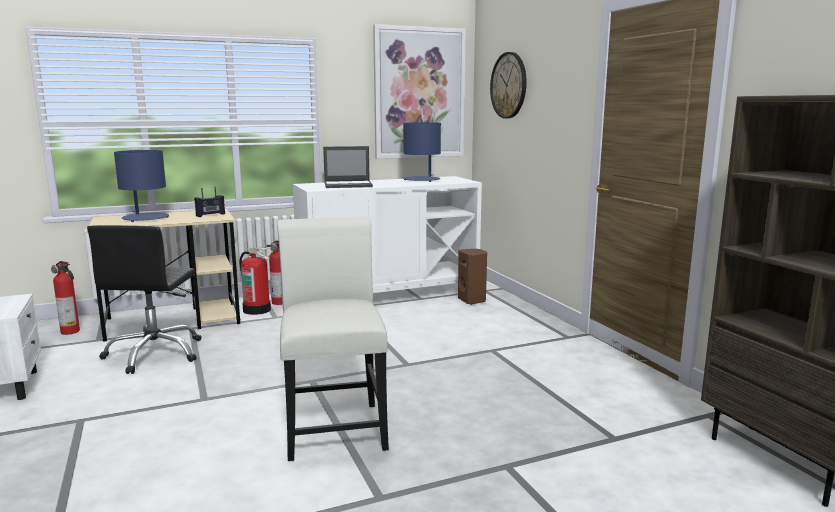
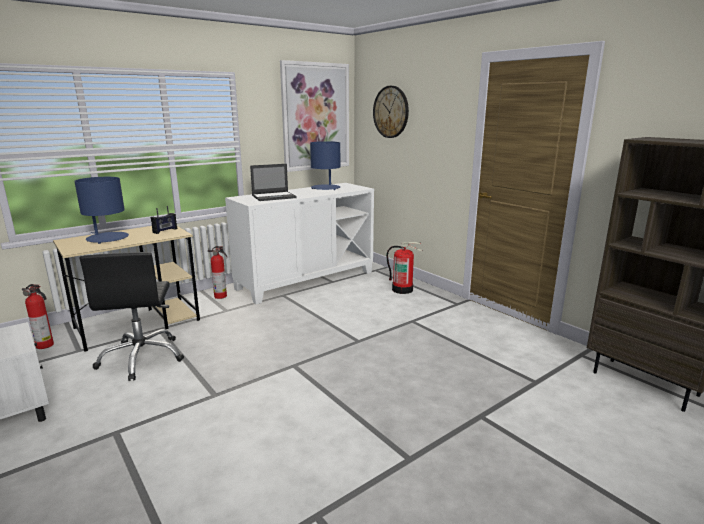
camera: 15 degrees left, 5 degrees up
(257, 310) = (206, 305): fire extinguisher -> fire extinguisher (402, 289)
(334, 425) = (337, 403): white chair -> none
(472, 300) = (372, 279): brown speaker -> none

